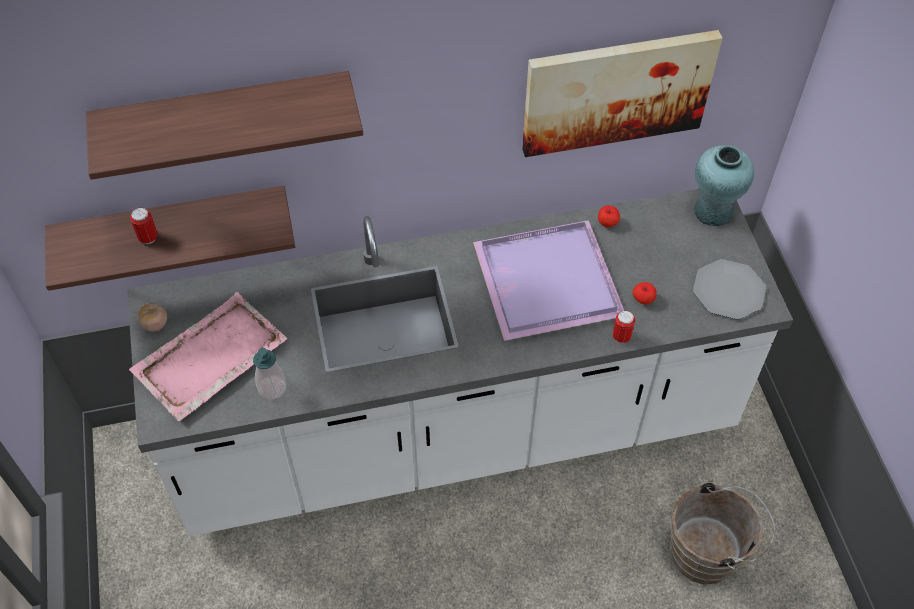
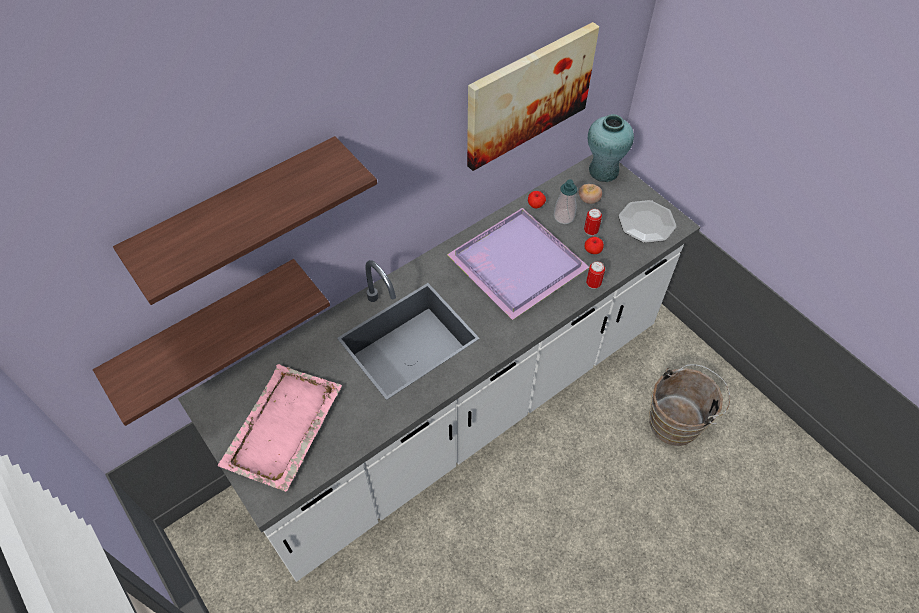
camera: 25 degrees left, 0 degrees up
(148, 238) = (197, 344): can -> can (590, 231)
(155, 324) = (219, 418): tomato -> tomato (588, 200)
(272, 388) = (349, 430): soap dispenser -> soap dispenser (564, 217)

